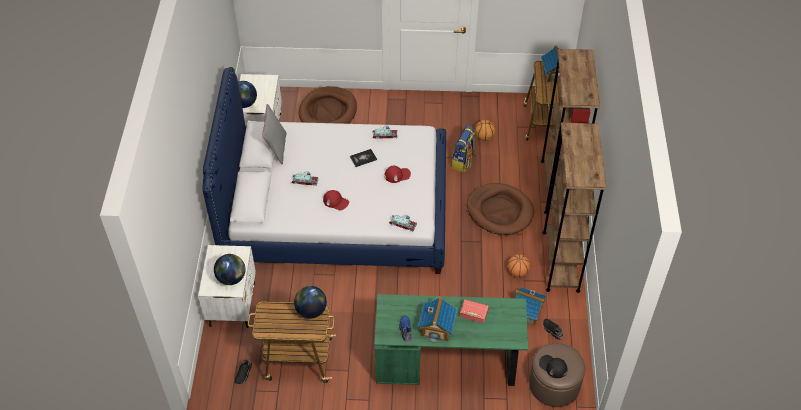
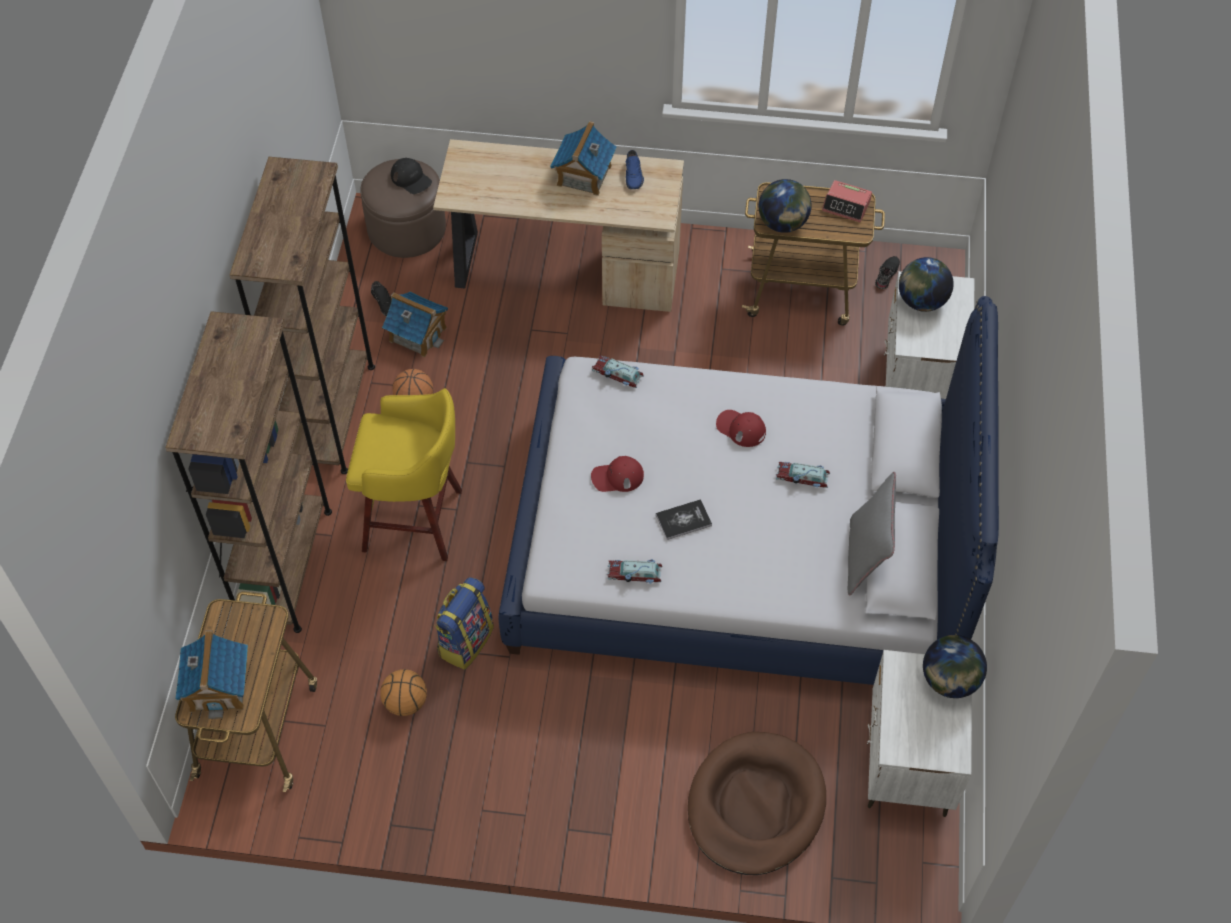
camera: 175 degrees left, 5 degrees up
(448, 363) = (563, 268): green desk -> beige desk
(474, 312) = (521, 192): alarm clock -> alarm clock (846, 206)
(499, 211) = (416, 521): brown dog bed -> yellow stool

